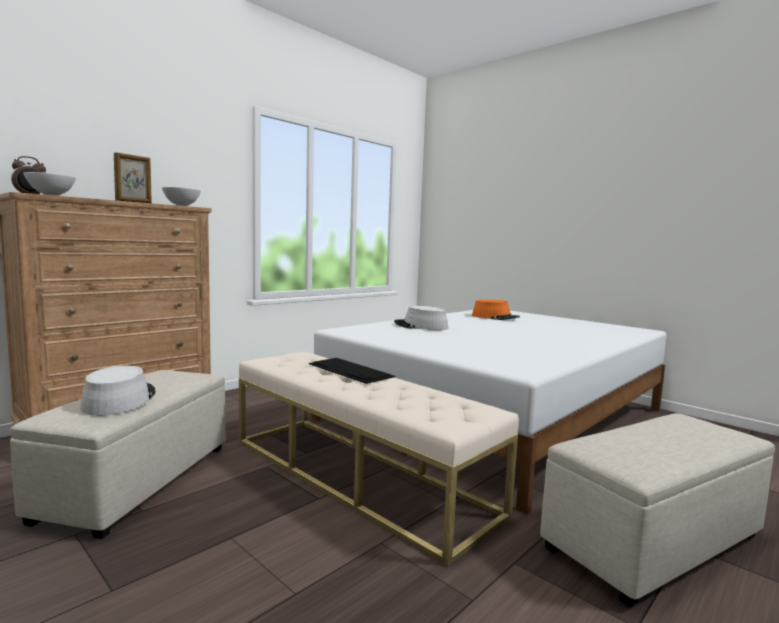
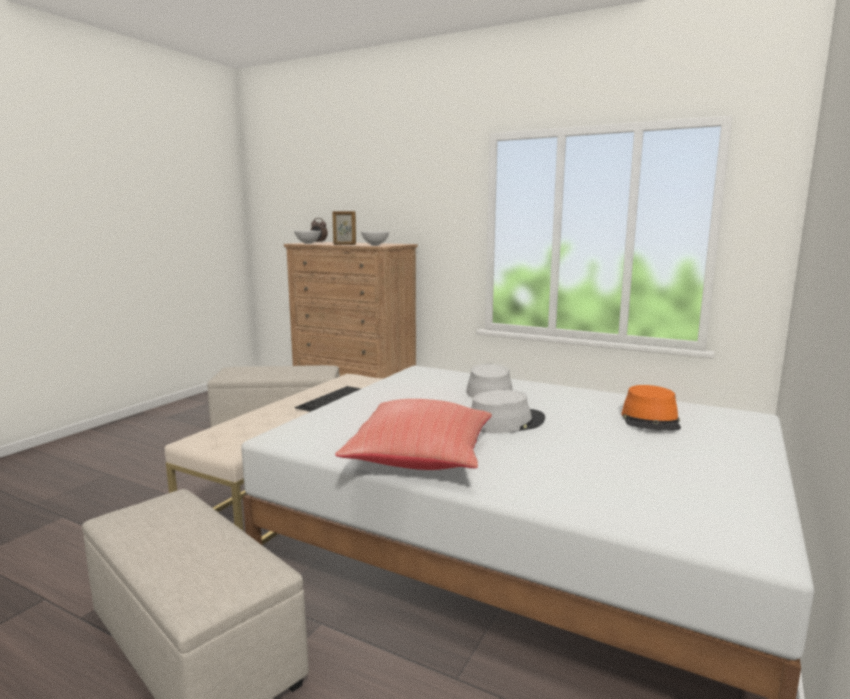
camera: 75 degrees right, 5 degrees up
(119, 400) = (259, 371): grey hat -> grey hat (506, 422)
(566, 349) = (421, 459): none -> red pillow

